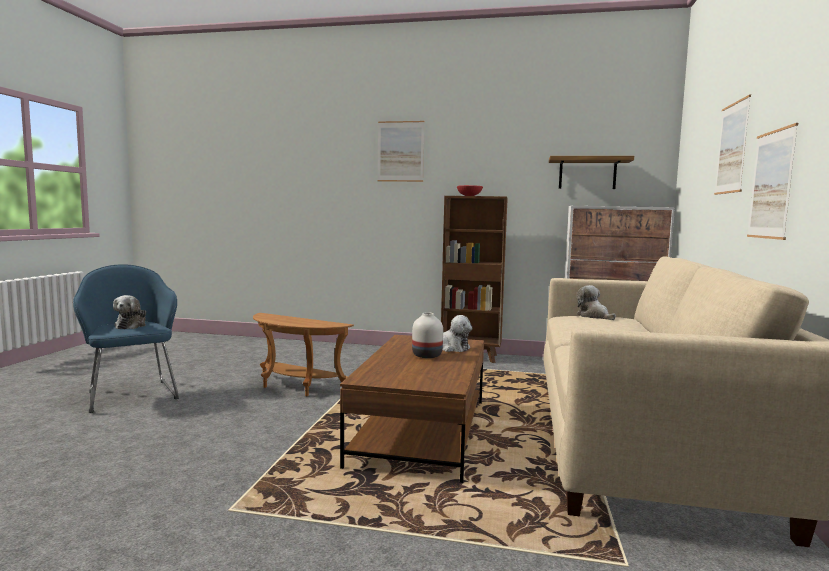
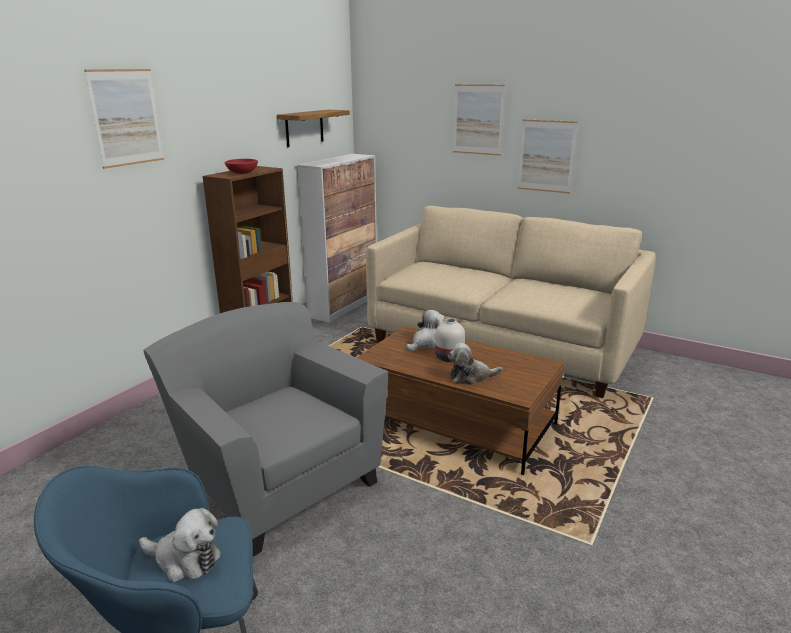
camera: 70 degrees left, 15 degrees up
(295, 387) = (278, 483): brown side table -> grey armchair
(594, 316) = (414, 270): plush toy -> plush toy (471, 377)

